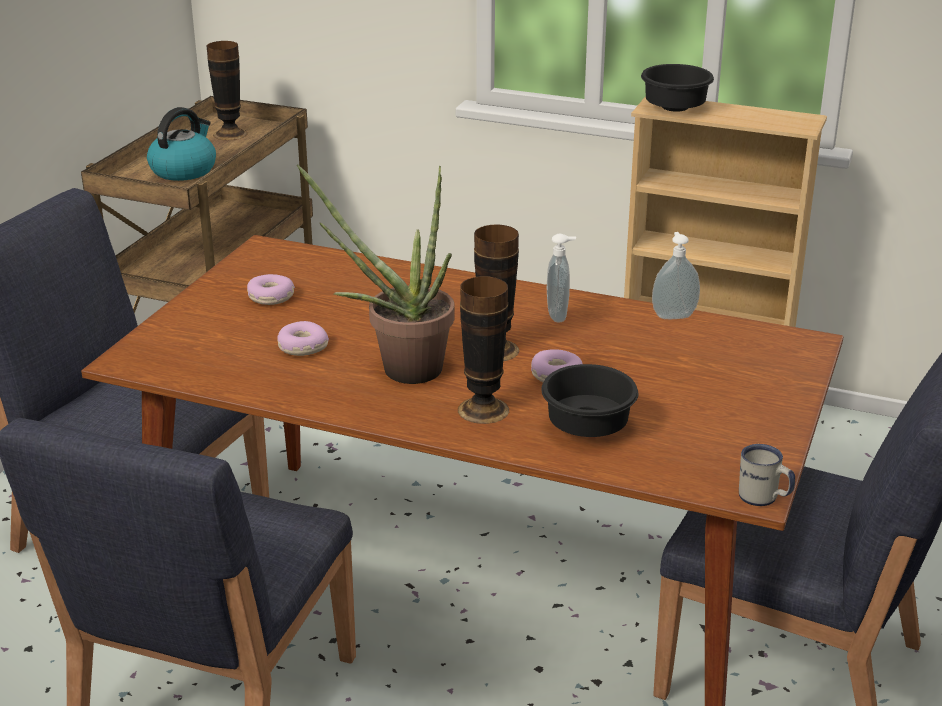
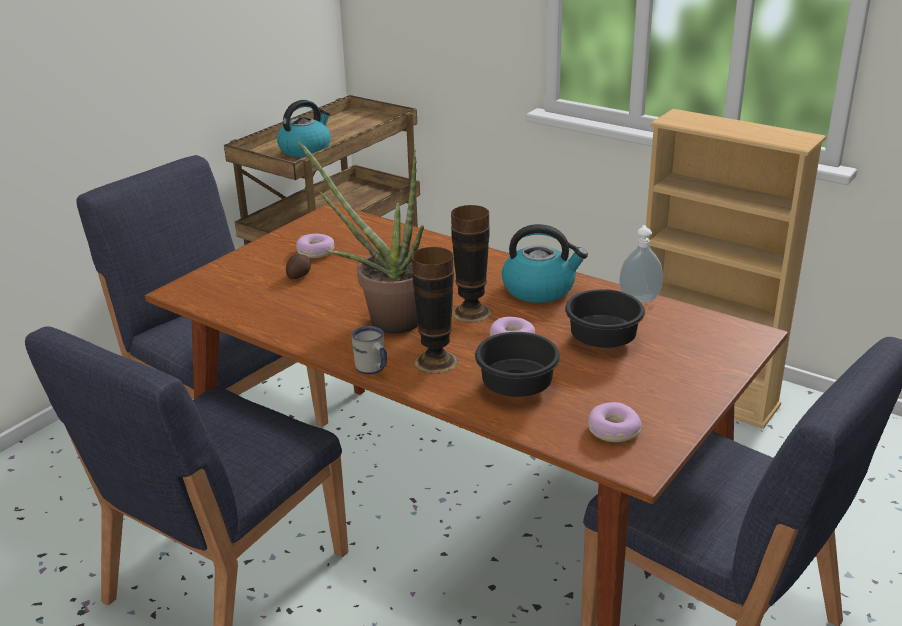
camera: 15 degrees right, 0 degrees up
(230, 134) = (354, 125): vase -> none
(267, 327) = (300, 275): none -> potato
(302, 347) = (318, 294): donut -> donut (613, 430)
(559, 315) = (540, 289): soap dispenser -> kettle
(672, 108) = (687, 121): black bowl -> black bowl (601, 339)
(763, 499) = (643, 472): white mug -> white mug (372, 370)

